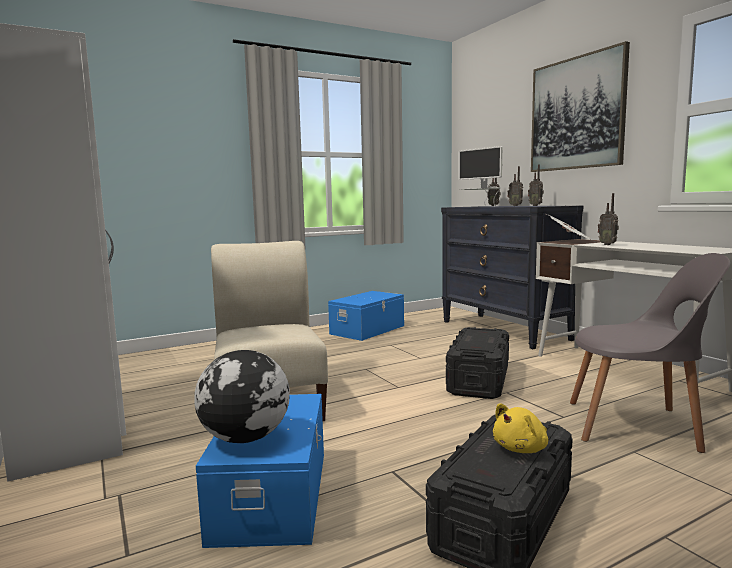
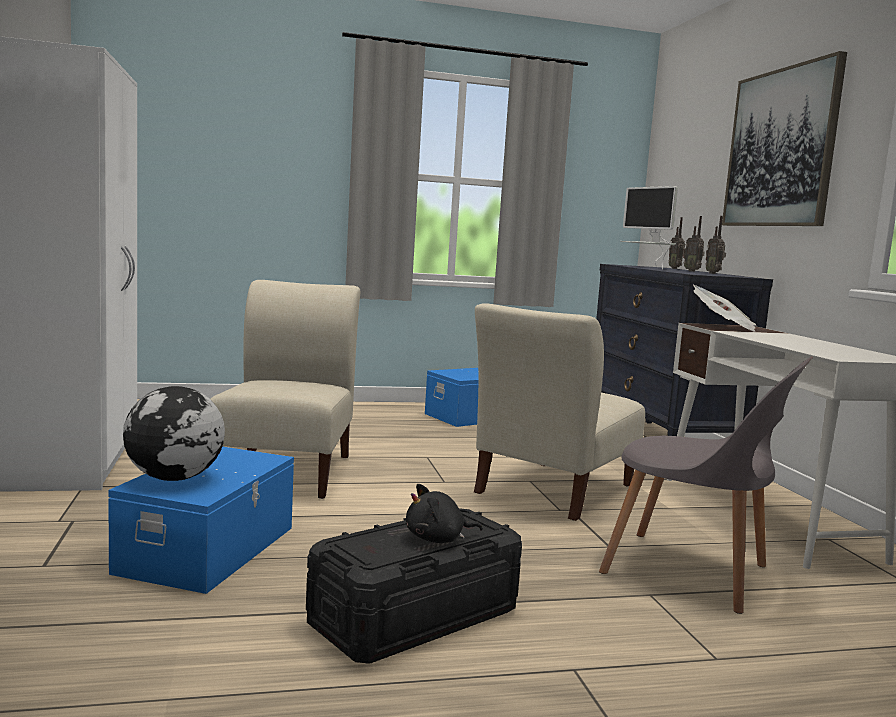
camera: 15 degrees right, 0 degrees up
(478, 380) = (551, 491): black storage box -> beige chair
(522, 448) = (438, 539): yellow plush toy -> black plush toy
(608, 244) = (757, 335): radio -> none

